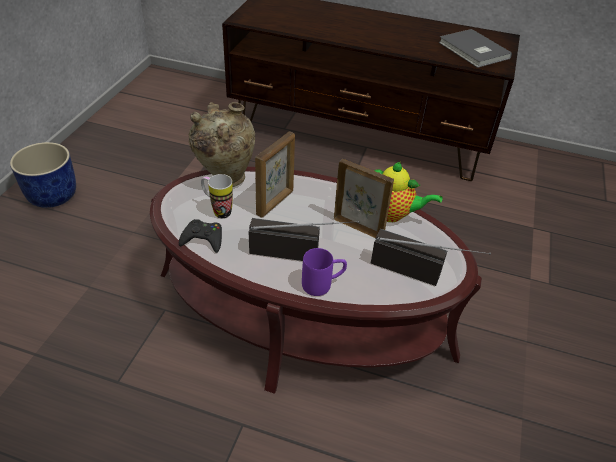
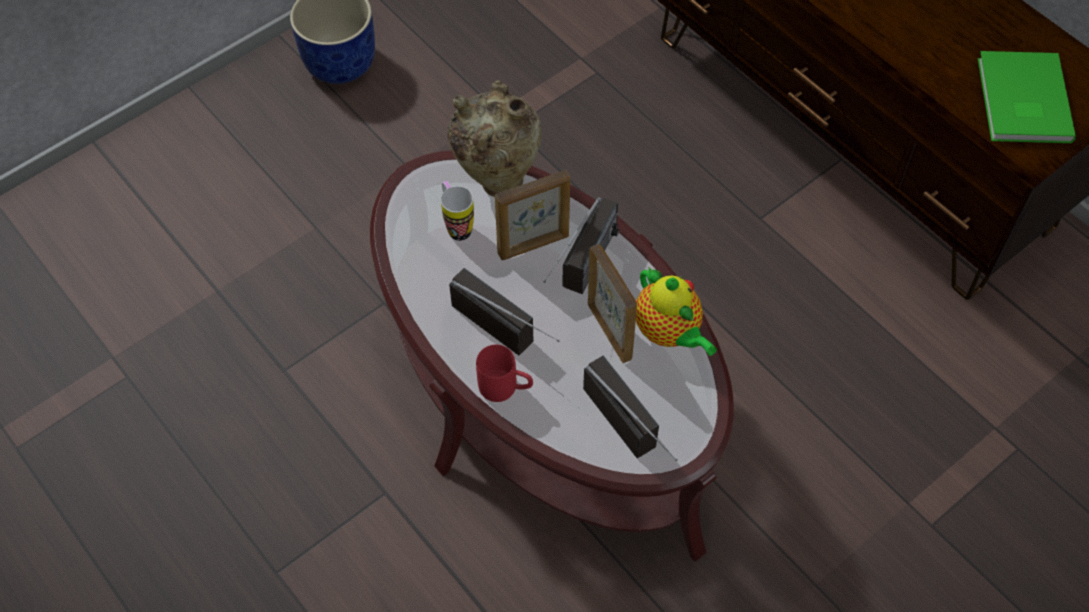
camera: 35 degrees right, 15 degrees up
(203, 239) = (413, 260): black game controller -> none
(318, 206) = (582, 276): none -> radio
(323, 284) = (506, 388): purple mug -> red mug
(473, 51) = (1021, 101): grey book -> green book

